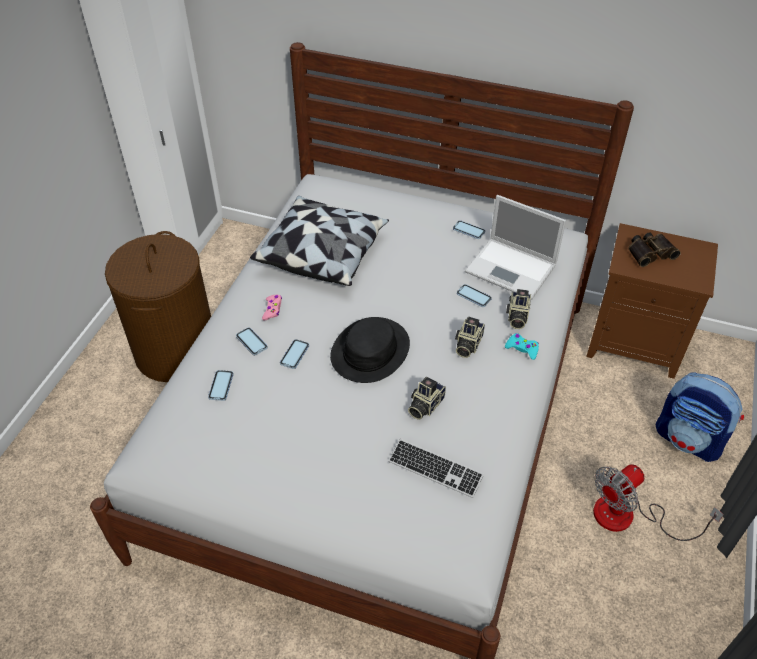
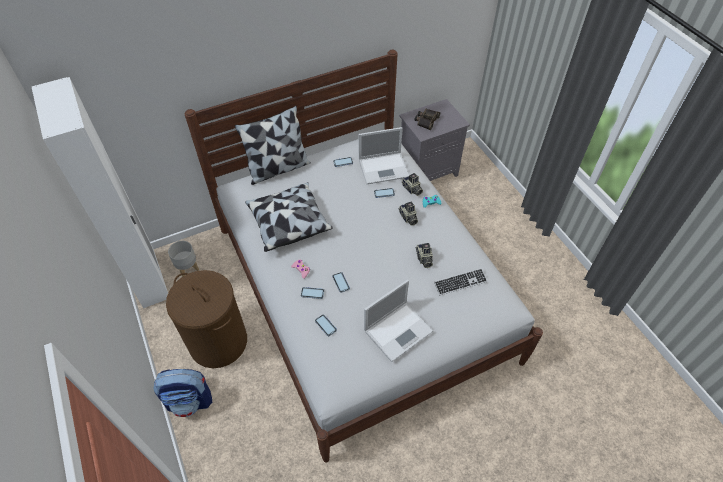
camera: 45 degrees left, 5 degrees up
(235, 259) = (188, 268): none -> grey planter
(289, 458) = (399, 330): none -> laptop
(370, 351) = (371, 253): black hat -> none
(387, 191) = (278, 168): none -> pillow
(628, 517) = (501, 249): fan -> none
(635, 343) = (427, 170): brown nightstand -> grey nightstand
(689, 439) = (489, 198): backpack -> backpack (190, 401)

